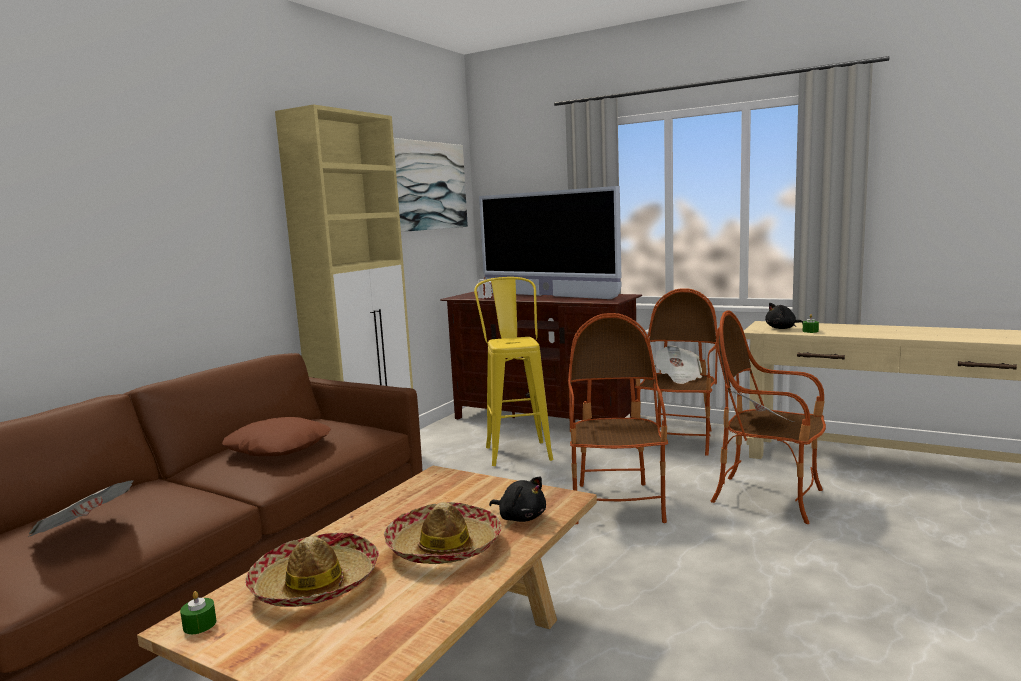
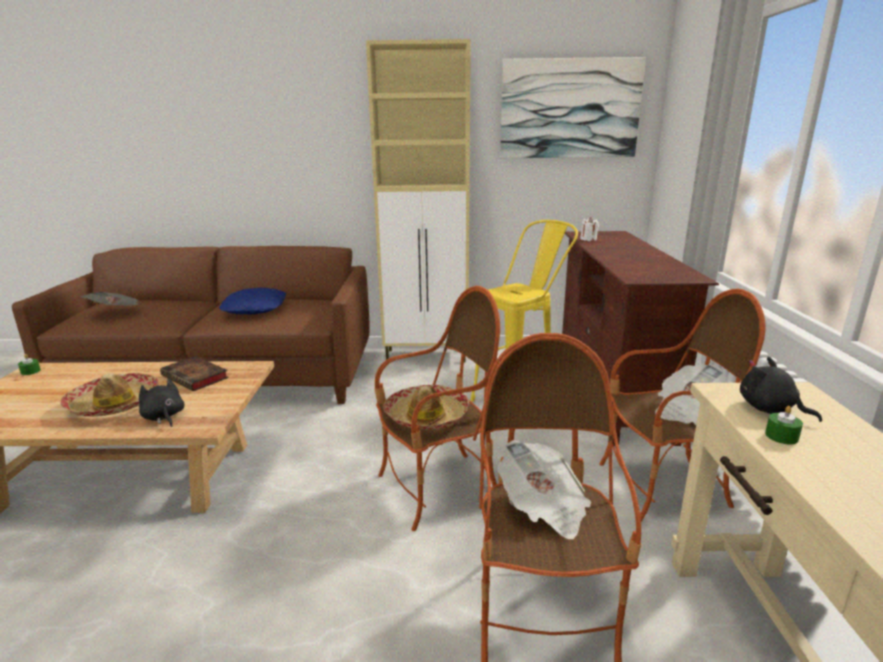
camera: 60 degrees right, 10 degrees up
(279, 447) = (255, 308): brown pillow -> blue pillow
(315, 584) = (69, 383): hat -> hat (426, 416)
(425, 501) = (196, 377): none -> book
(520, 517) = (164, 417): black plush toy -> black plush toy turned 135 degrees clockwise
(547, 295) = (635, 253): television -> none

